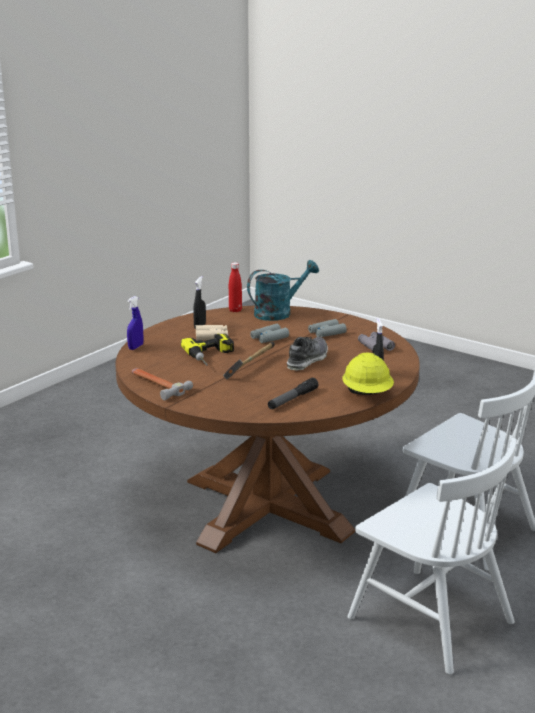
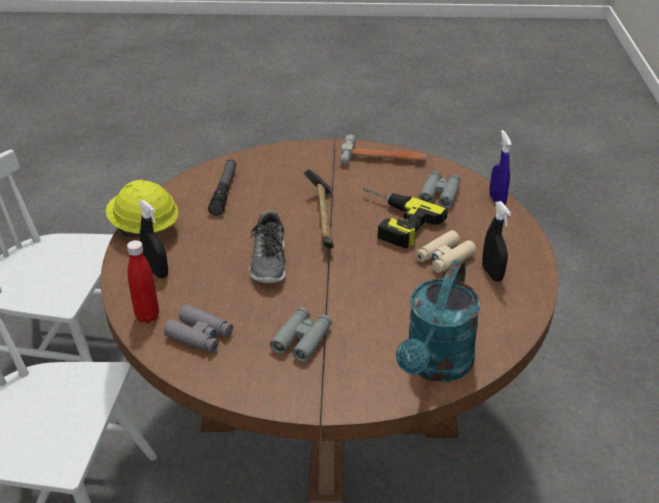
camera: 145 degrees right, 15 degrees up
(235, 310) = (506, 340): red bottle -> red bottle (147, 316)
(269, 338) = (369, 288): grey binoculars -> grey binoculars (440, 194)

